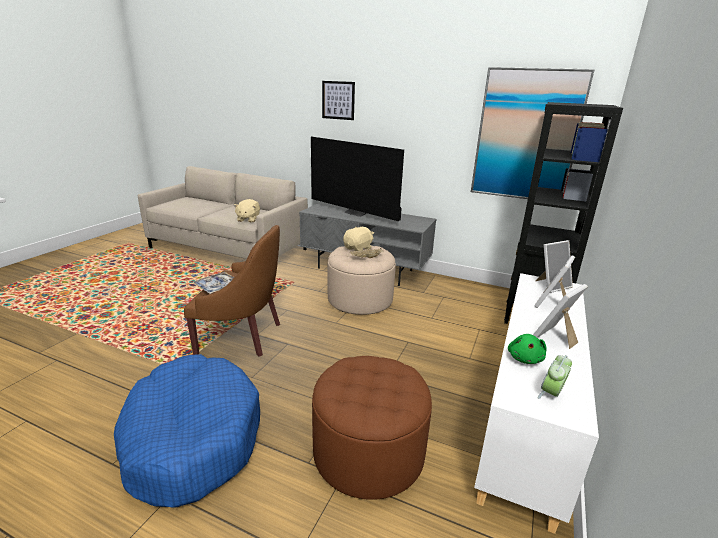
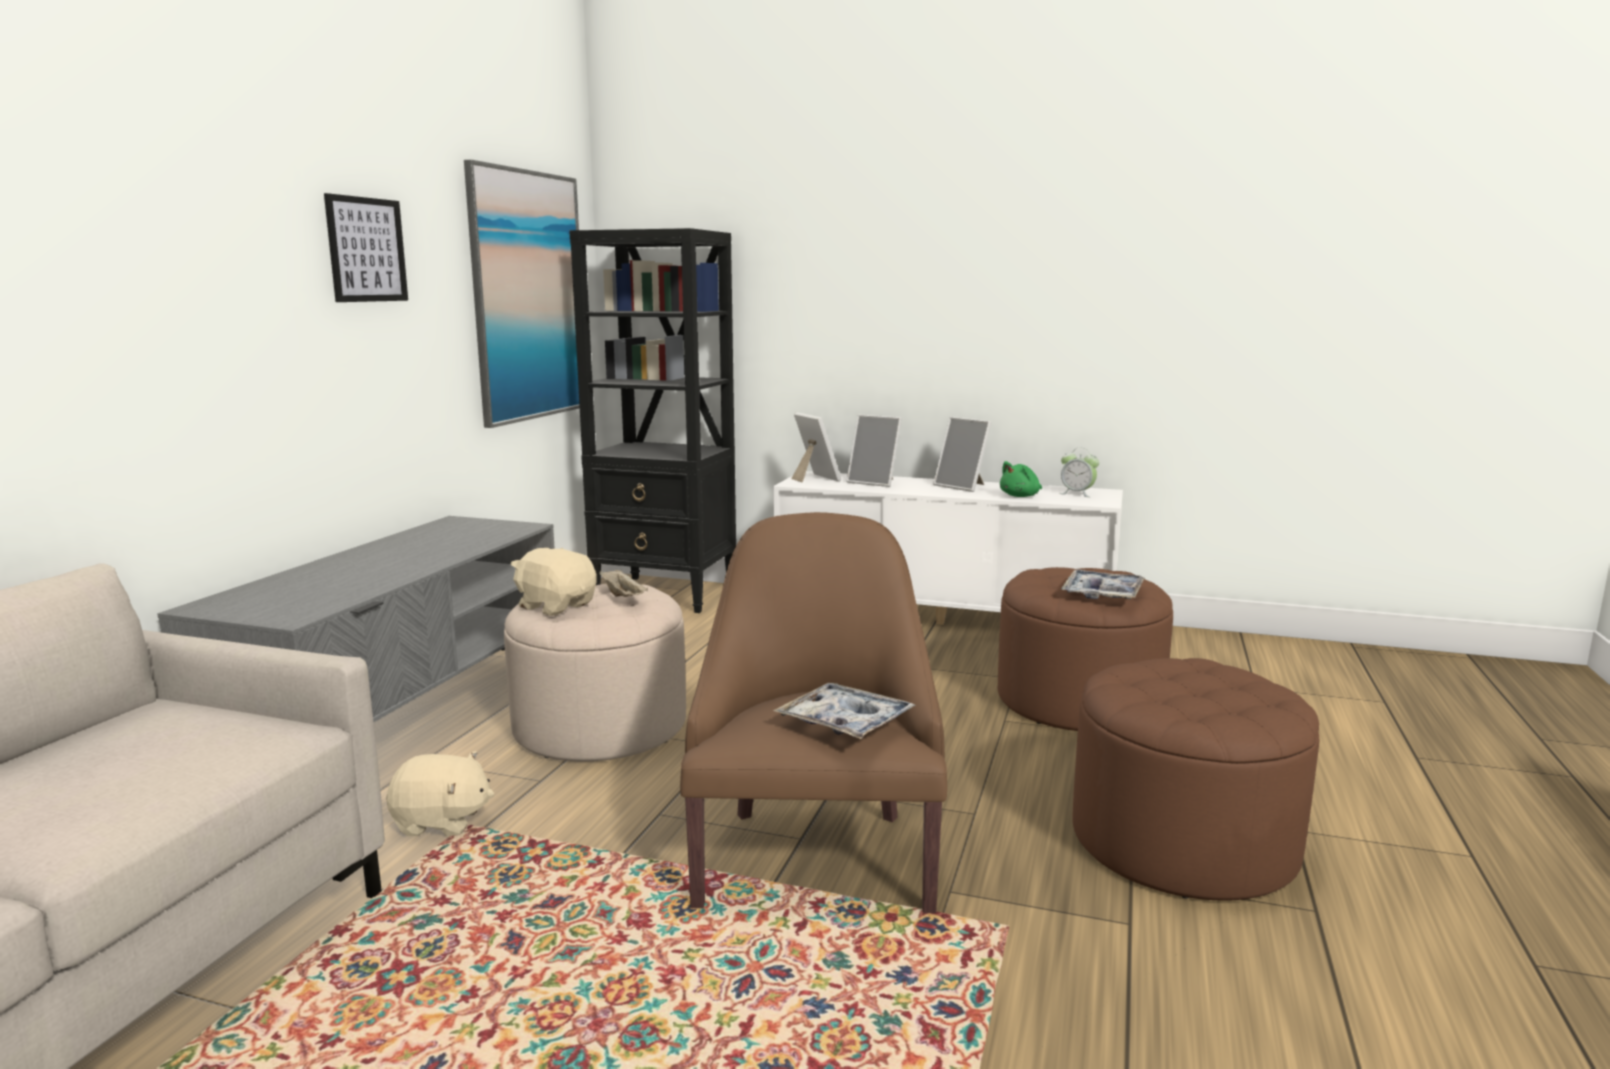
camera: 95 degrees left, 10 degrees down
(191, 438) = (1182, 842): blue dog bed -> brown ottoman
(248, 219) = (231, 742): beige plush toy -> beige plush toy (441, 822)
(338, 100) = (153, 228): picture -> picture (366, 250)
(345, 384) = (1102, 593): none -> tray
(356, 213) = (359, 570): television -> none
(525, 358) = (1021, 496): green plush toy -> green plush toy turned 135 degrees clockwise

